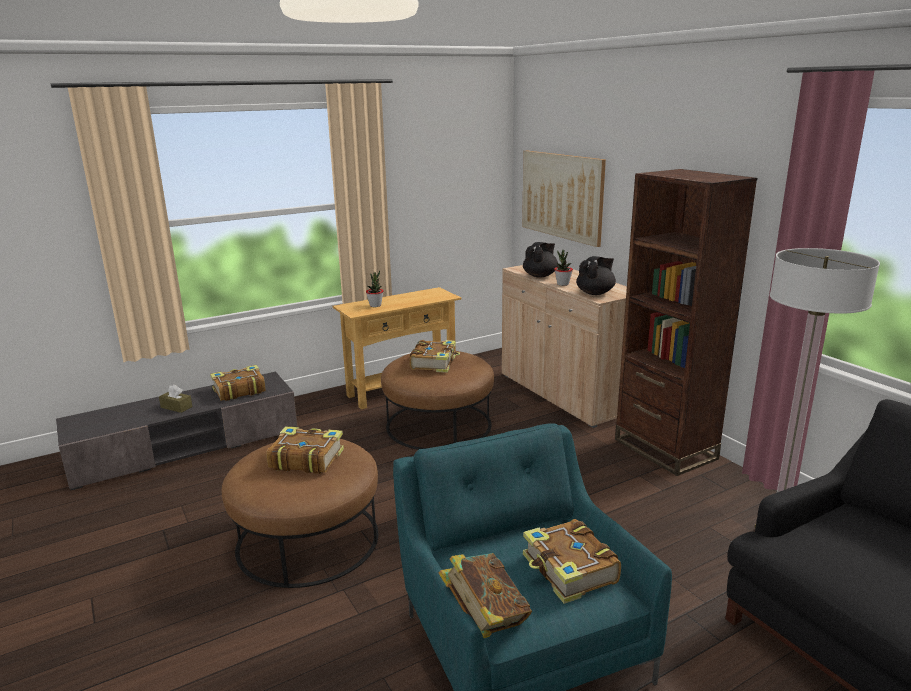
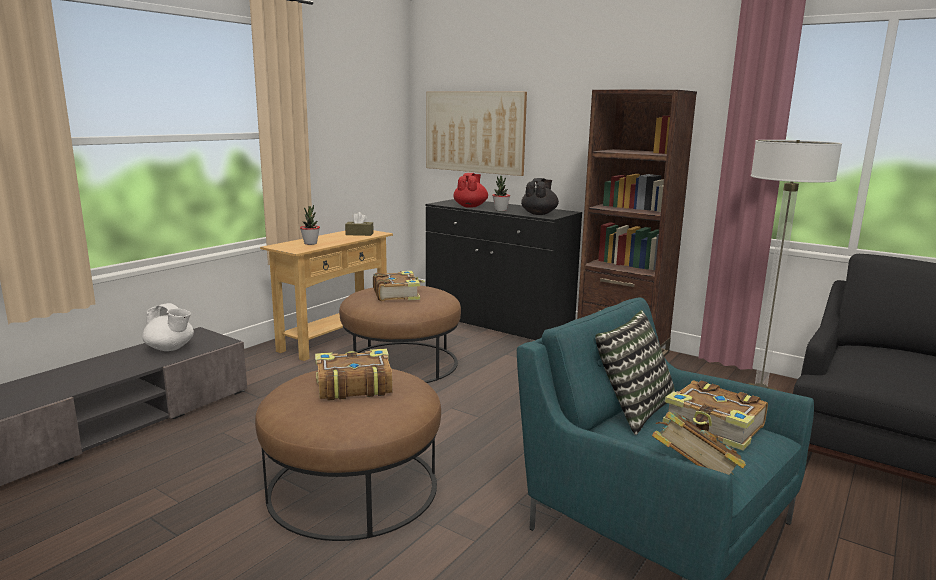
camera: 25 degrees left, 5 degrees down
(176, 407) = (98, 374): brown tissue box -> brown tissue box (359, 234)
(238, 390) = (170, 348): book -> white teapot
(513, 533) = (632, 409): none -> pillow
(540, 276) = (470, 206): black teapot -> red teapot
(564, 393) = (498, 323): beige cabinet -> black cabinet

